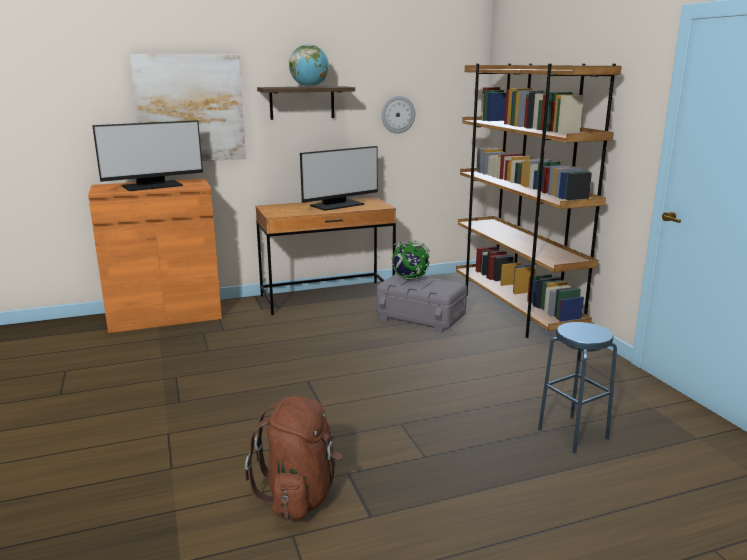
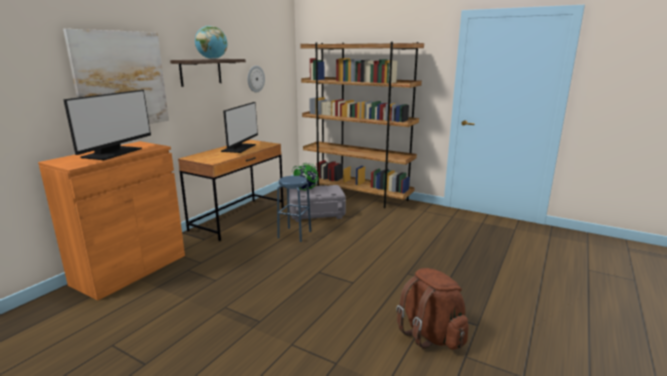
camera: 40 degrees left, 0 degrees up
(573, 434) = (478, 245): blue stool -> blue stool (294, 234)

